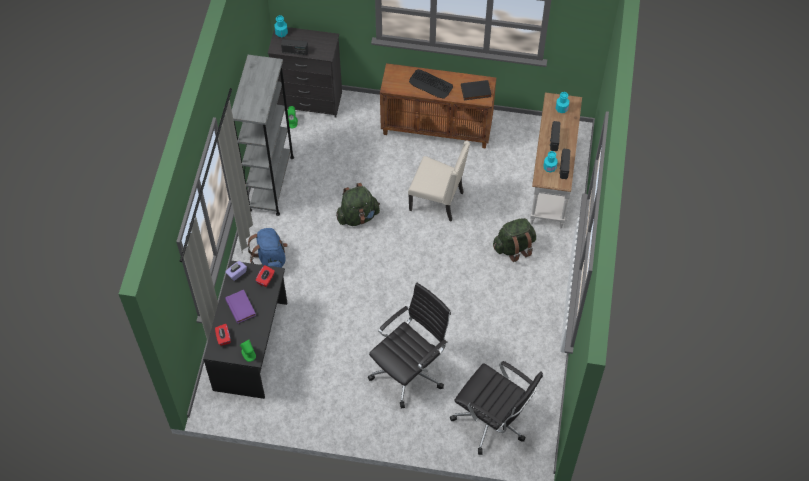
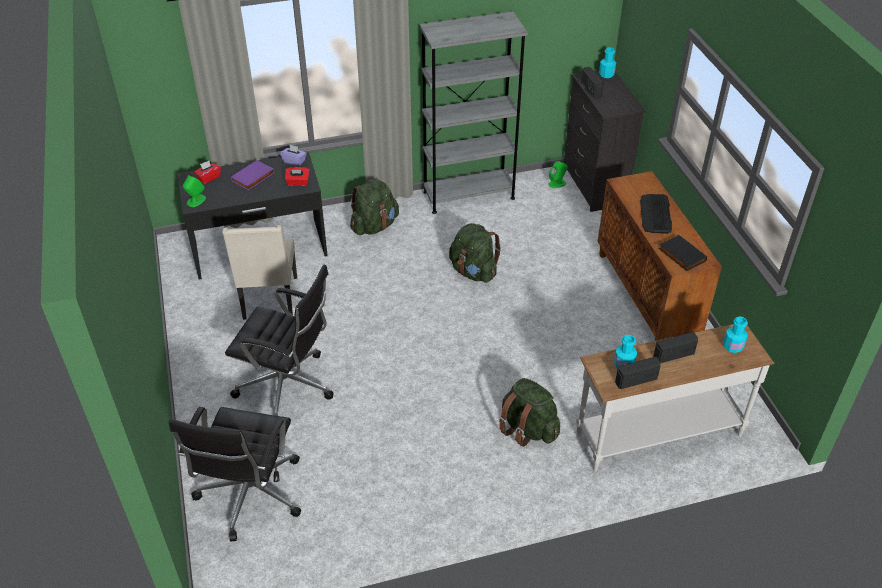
camera: 65 degrees right, 15 degrees down
(271, 259) = (374, 226): blue backpack -> green backpack
(438, 201) = (544, 331): beige chair -> beige chair (269, 299)

